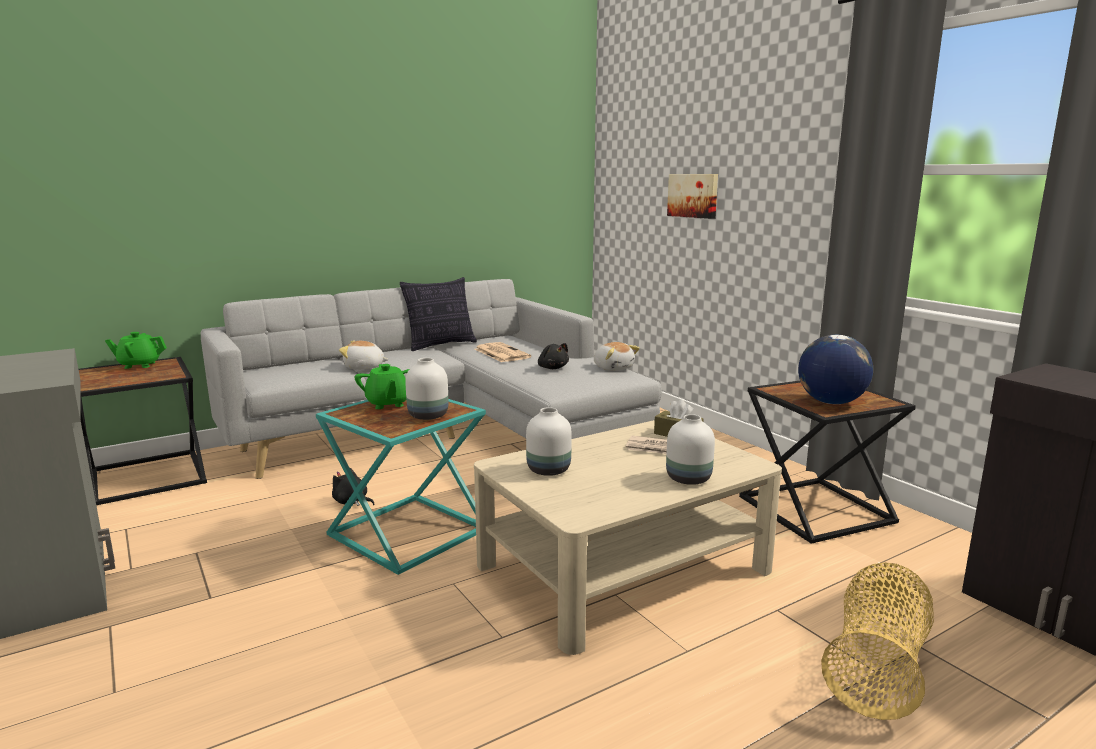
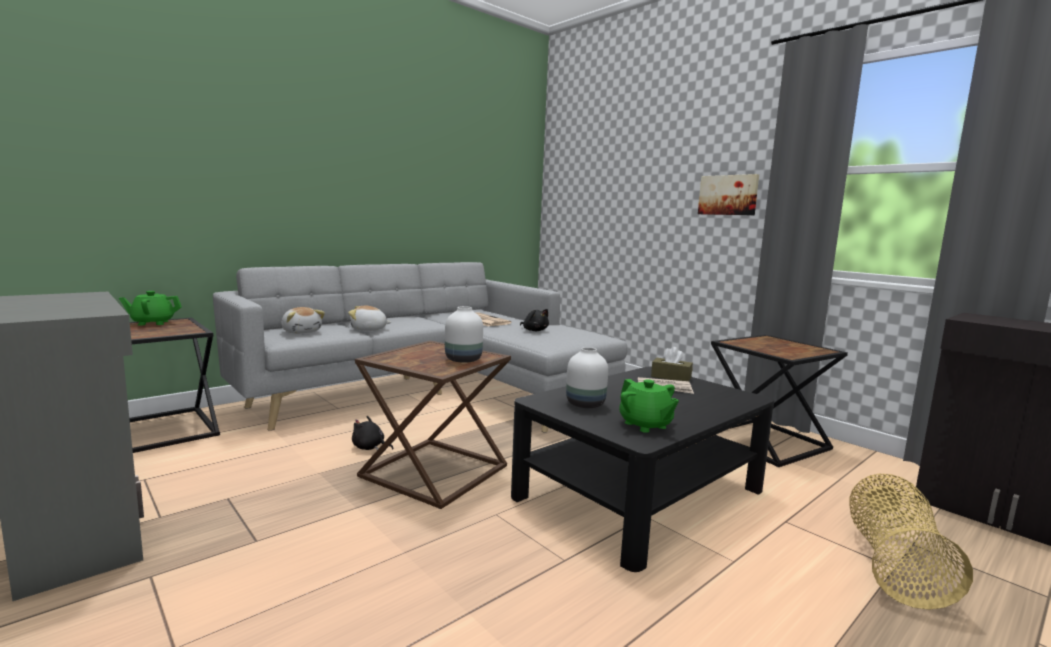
camera: 10 degrees left, 5 degrees down
(387, 404) = (418, 351): green teapot -> green teapot (645, 425)
(408, 531) = (434, 471): turquoise side table -> brown side table
(440, 345) = (426, 315): pillow -> none
(613, 368) = (584, 331): plush toy -> plush toy (301, 332)
(623, 567) = (640, 493): beige coffee table -> black coffee table
(688, 478) = (708, 408): white vase -> none
(693, 195) = (635, 197): picture -> picture (728, 195)
(830, 402) = (784, 350): globe -> none

